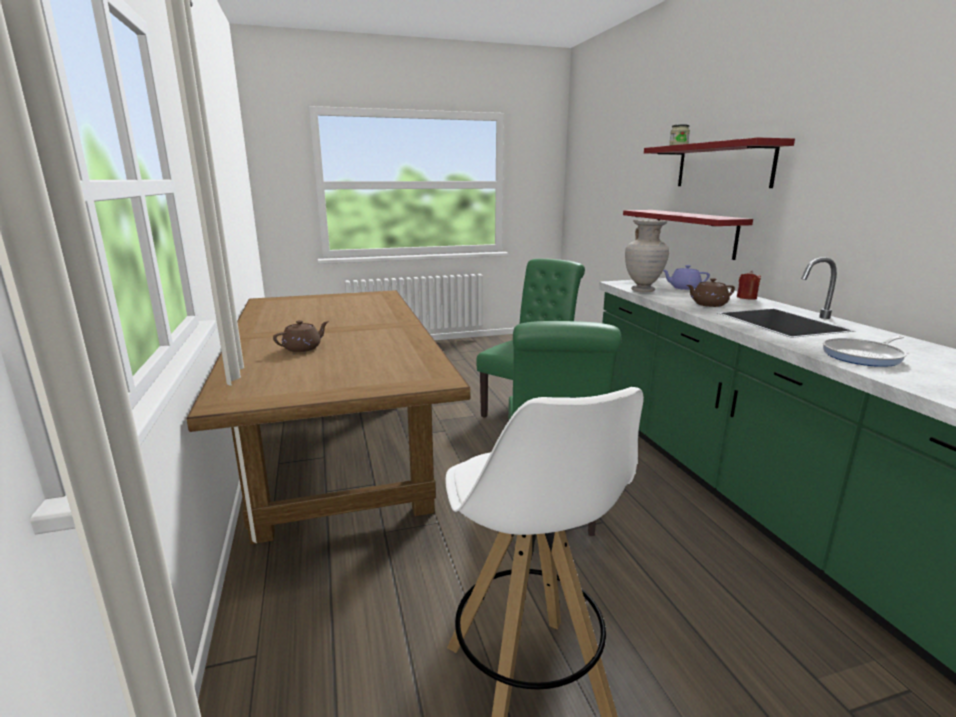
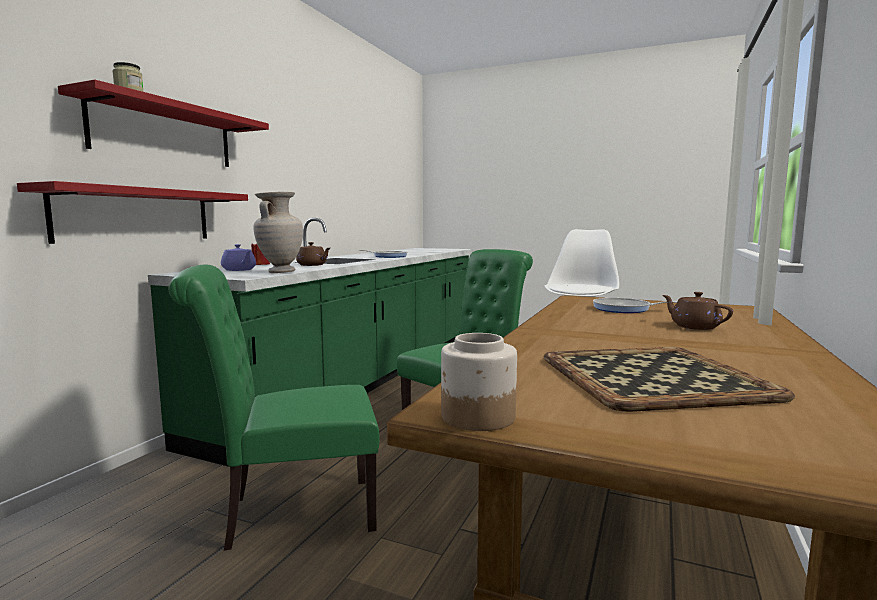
camera: 140 degrees left, 10 degrees down
(303, 348) = (694, 327): brown teapot -> brown teapot turned 60 degrees clockwise
(328, 310) = (653, 376): none -> tray
(367, 364) = (624, 309): none -> frying pan
(374, 293) = (477, 417): none -> jar

